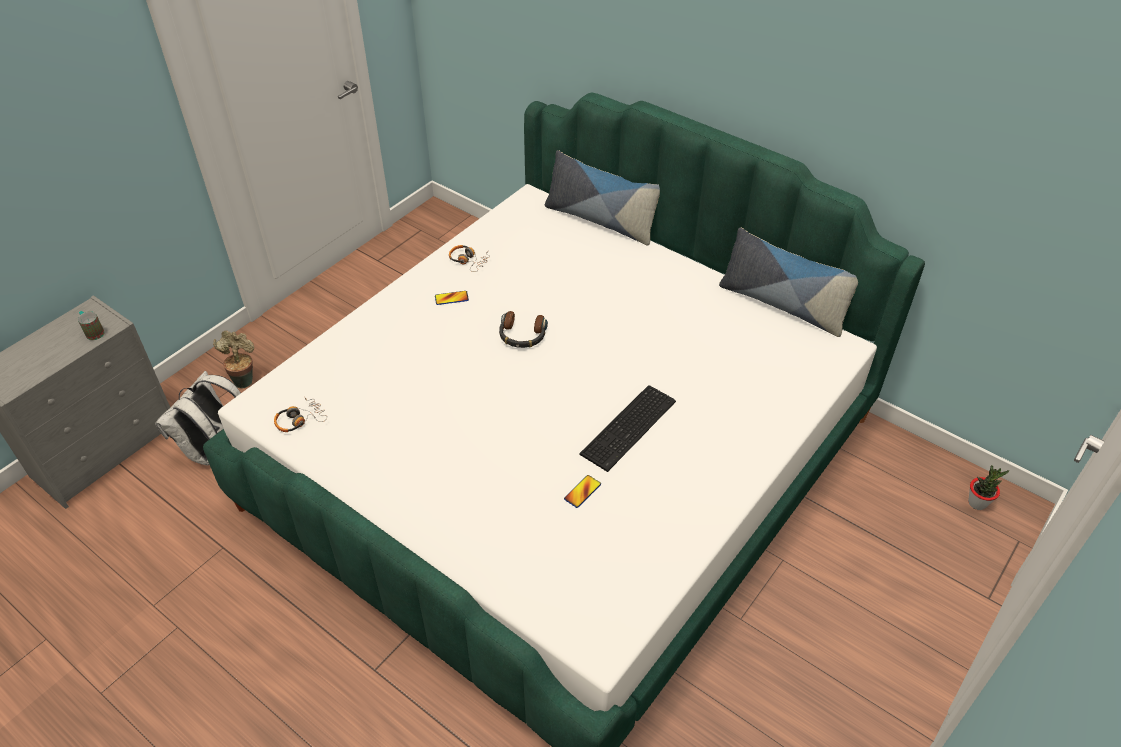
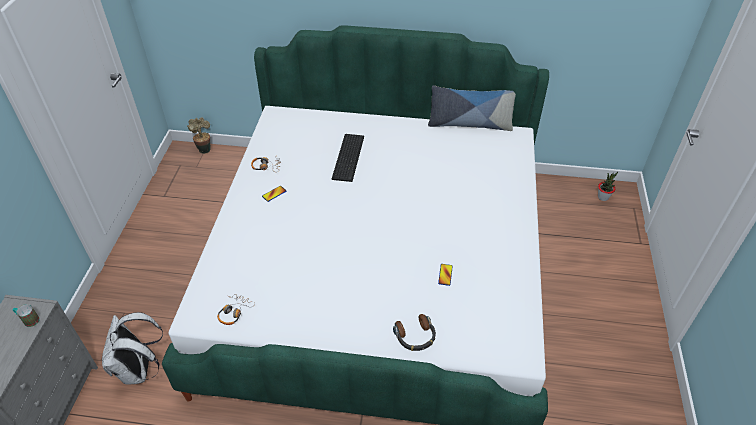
camera: 30 degrees left, 0 degrees up
(244, 379) = (124, 313): potted plant -> potted plant (204, 149)
(522, 335) = (337, 199): headphones -> headphones (415, 336)
(600, 220) = (330, 112): pillow -> none
(631, 427) = (443, 226): keyboard -> keyboard (349, 157)

